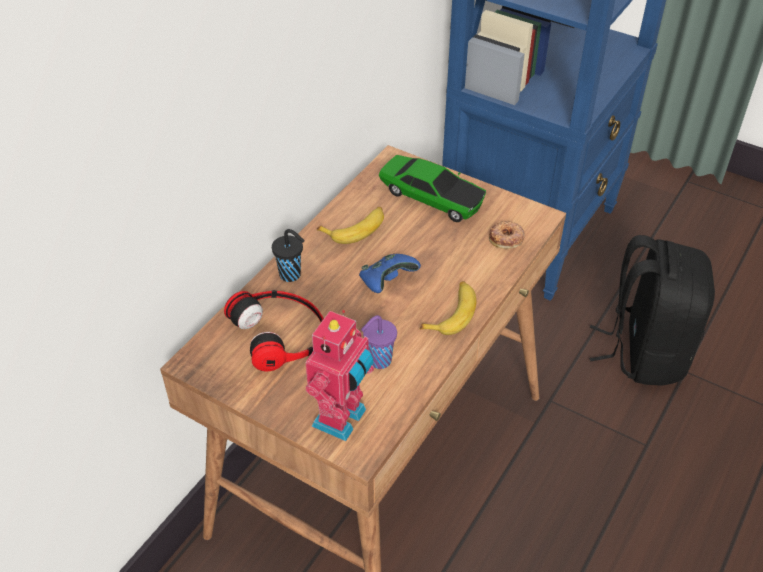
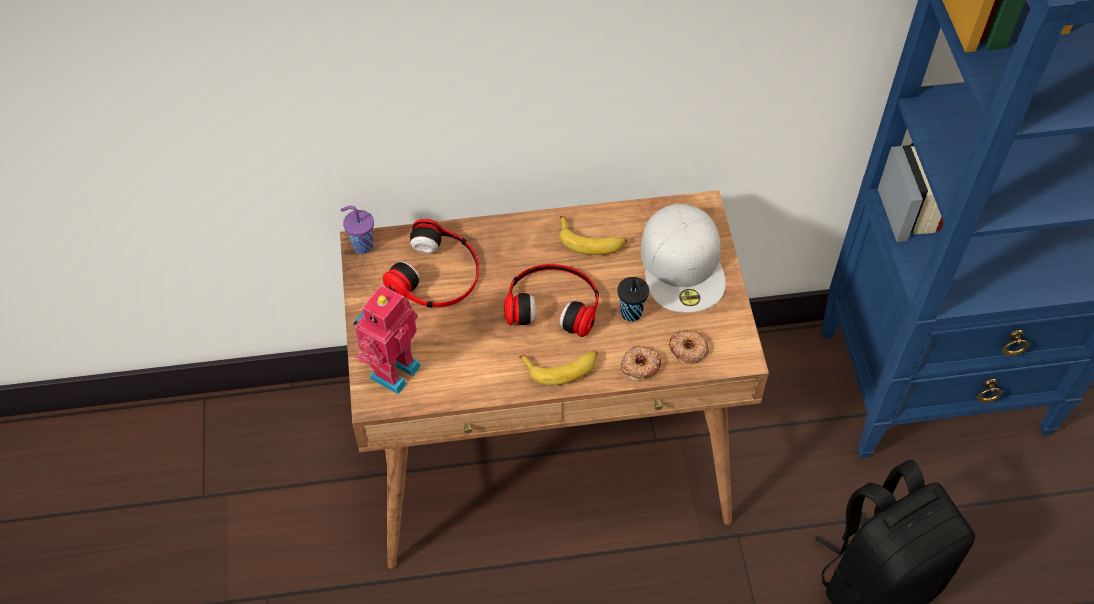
camera: 50 degrees right, 10 degrees up
(291, 275) = (499, 238): black cup -> black cup (631, 314)
(342, 419) = (392, 370): toy robot -> toy robot turned 135 degrees clockwise
(378, 361) = (466, 353): purple cup -> purple cup (361, 245)
(387, 282) = (553, 302): blue game controller -> headphones
(431, 197) = (683, 265): toy car -> white cap
(494, 270) = (640, 365): none -> donut

